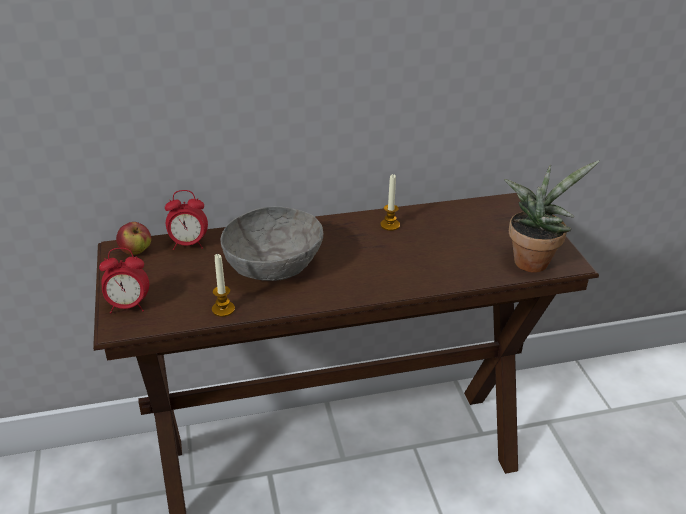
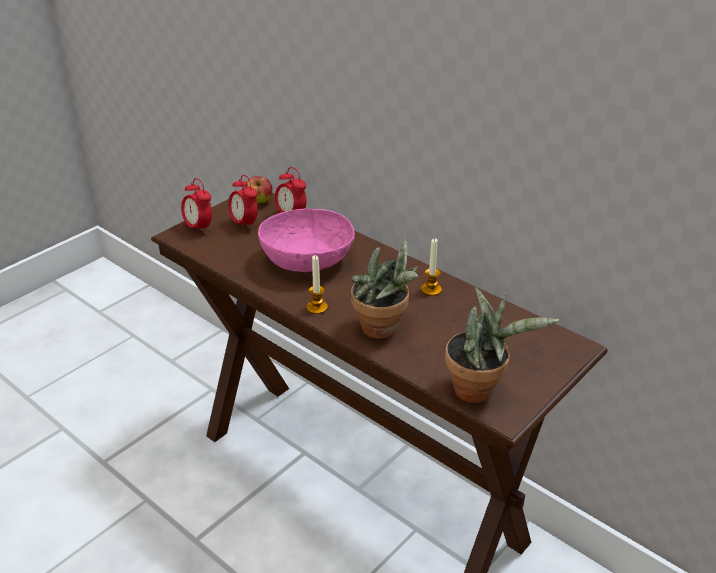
camera: 55 degrees right, 0 degrees up
(163, 276) = (244, 224): none -> alarm clock
(223, 309) = (233, 264): candle -> candle (317, 307)
(273, 265) = (308, 260): grey bowl -> pink bowl
(419, 269) = (384, 330): none -> potted plant

